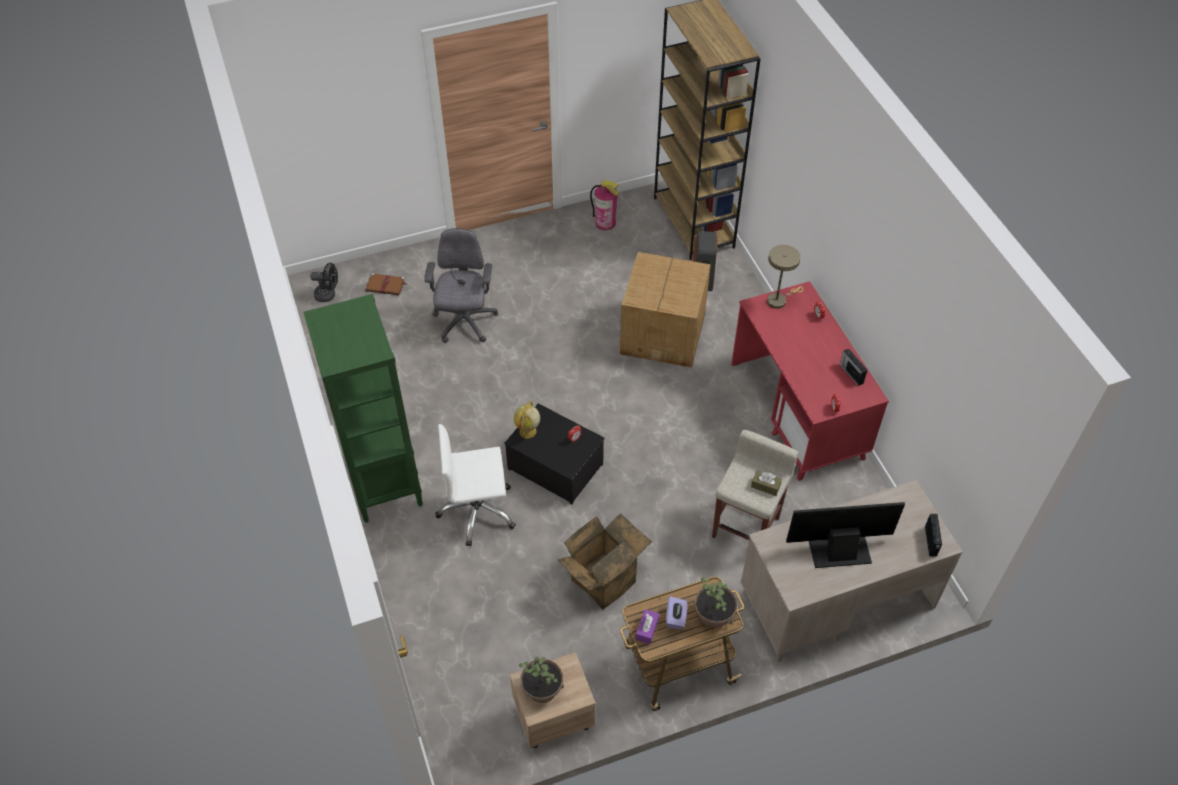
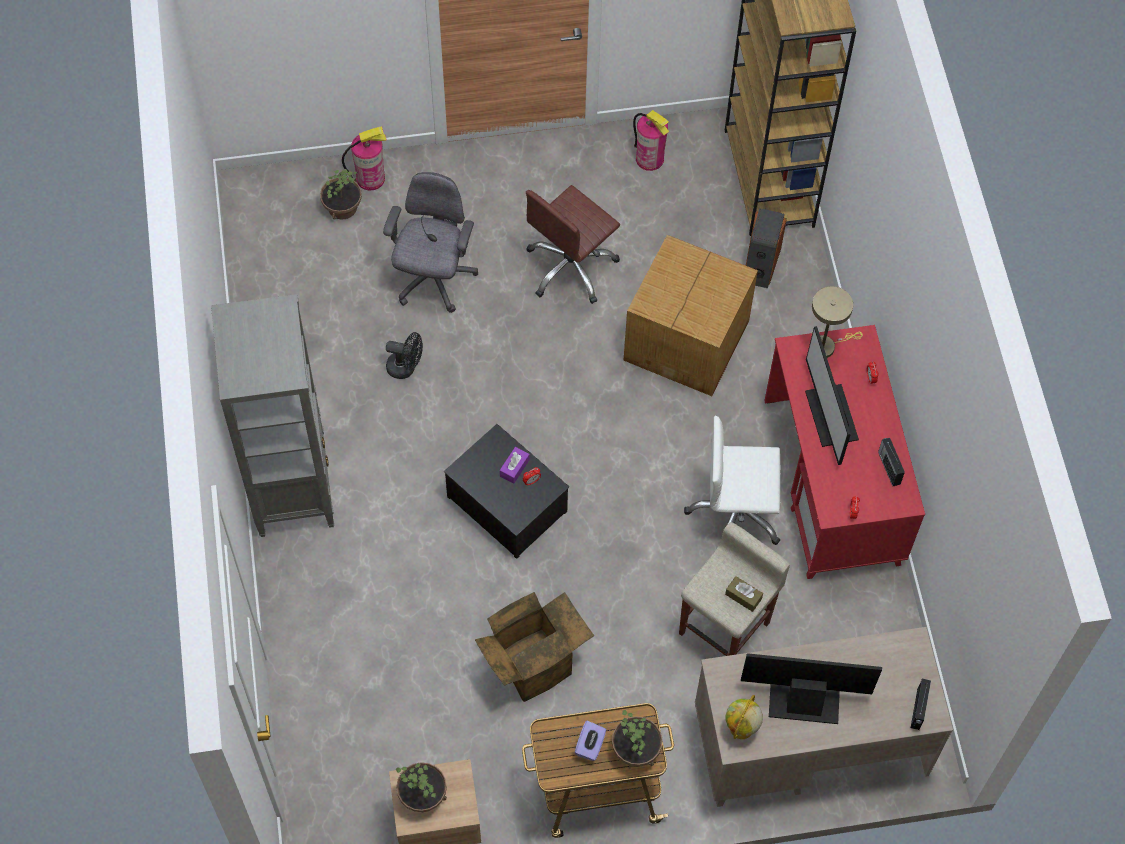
camera: 10 degrees right, 10 degrees up
(328, 295) = (266, 208): black fan -> black fan (406, 367)
(384, 483) = (292, 489): green bookcase -> grey bookcase
(386, 285) = (342, 207): brown book -> potted plant
(404, 264) = (370, 178): none -> fire extinguisher
(477, 511) = (399, 547): white office chair -> white office chair (735, 514)
(528, 432) = (476, 461): globe -> globe (741, 728)
(565, 299) = (571, 267): none -> brown office chair
(647, 629) = (553, 753): purple tissue box -> purple tissue box (514, 468)
(796, 345) = (830, 416): none -> monitor

